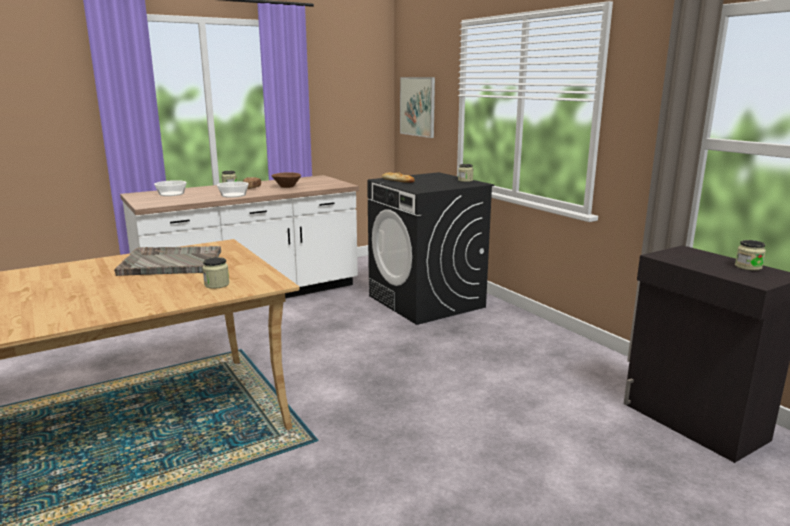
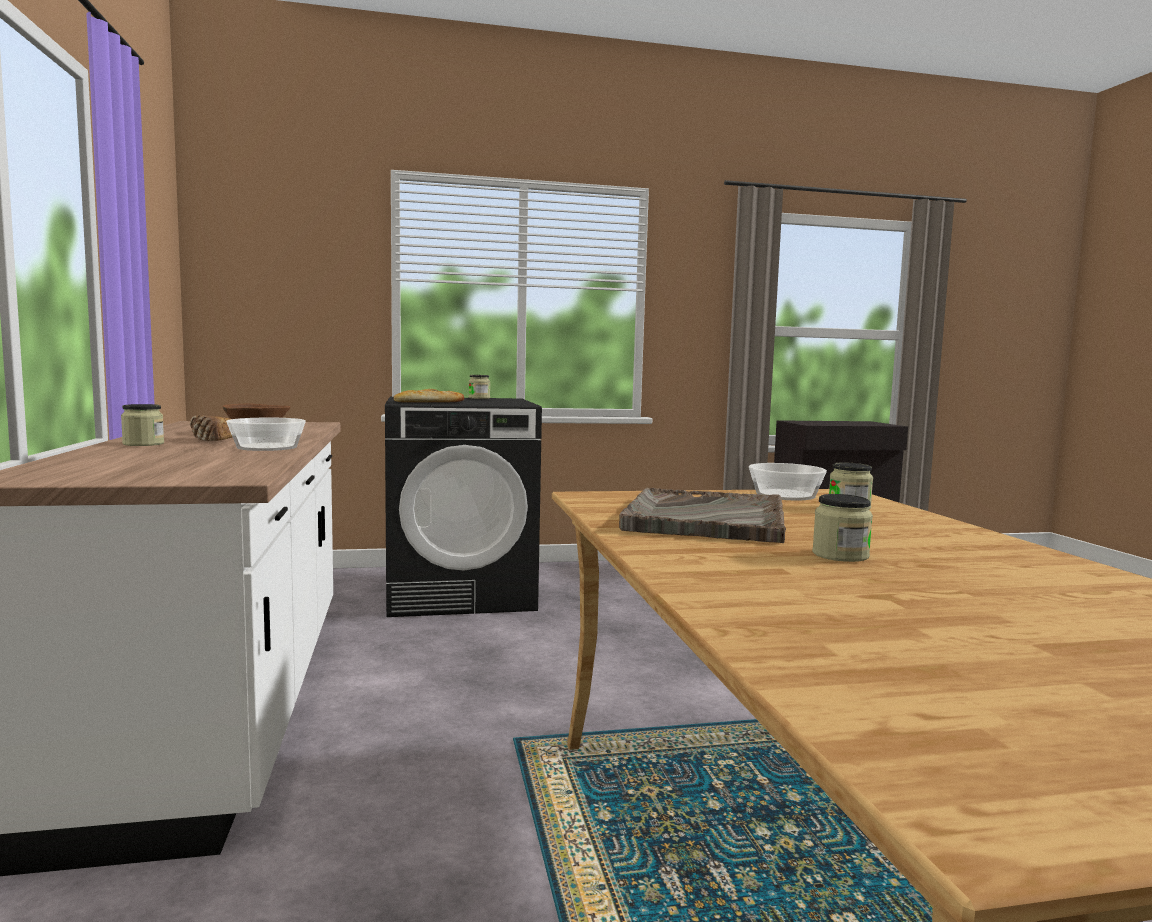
camera: 70 degrees left, 10 degrees down
(171, 194) = (117, 464): bowl -> bowl (786, 495)
(417, 106) = (270, 297): picture -> none
(748, 267) = (847, 422): jar -> jar (840, 555)

